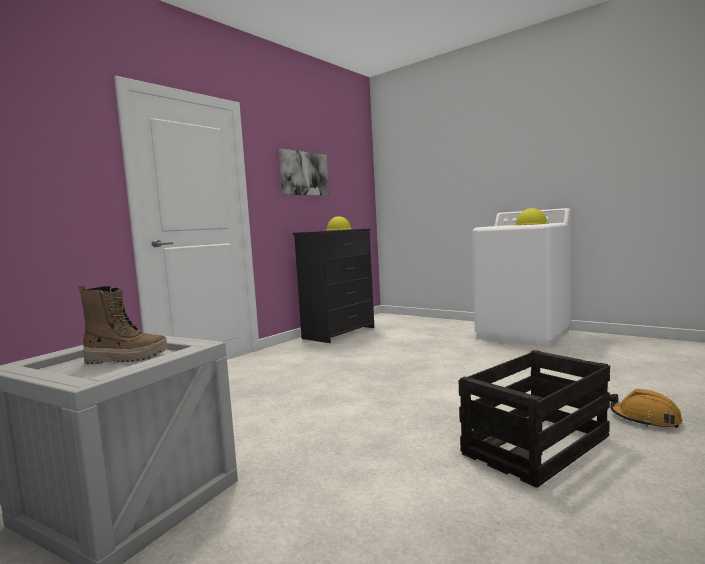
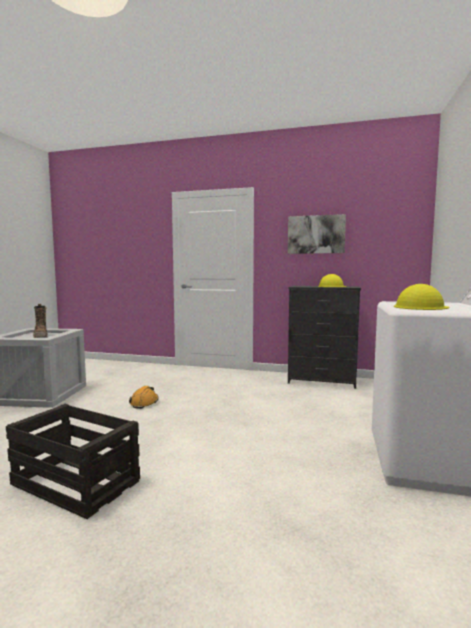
camera: 65 degrees right, 0 degrees up
(645, 419) = (131, 549): orange hard hat -> orange hard hat (144, 402)

